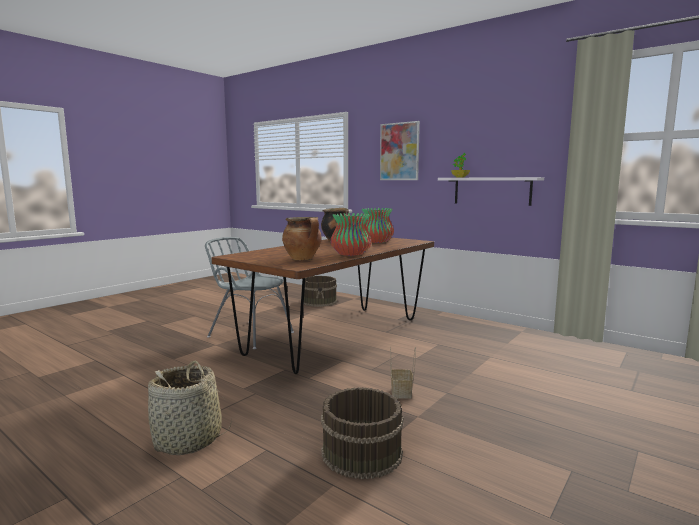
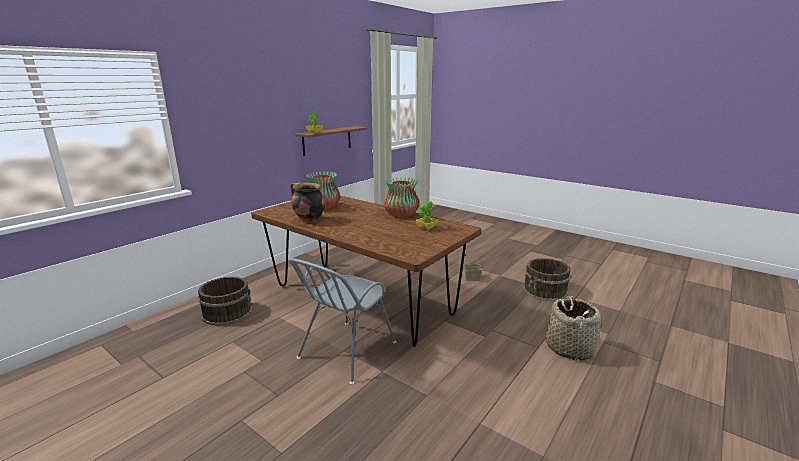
camera: 90 degrees left, 10 degrees up
(303, 259) = (426, 228): cooking pot -> potted plant
(399, 151) = (244, 109): picture -> none
(492, 191) = (327, 140): white shelf -> brown shelf

